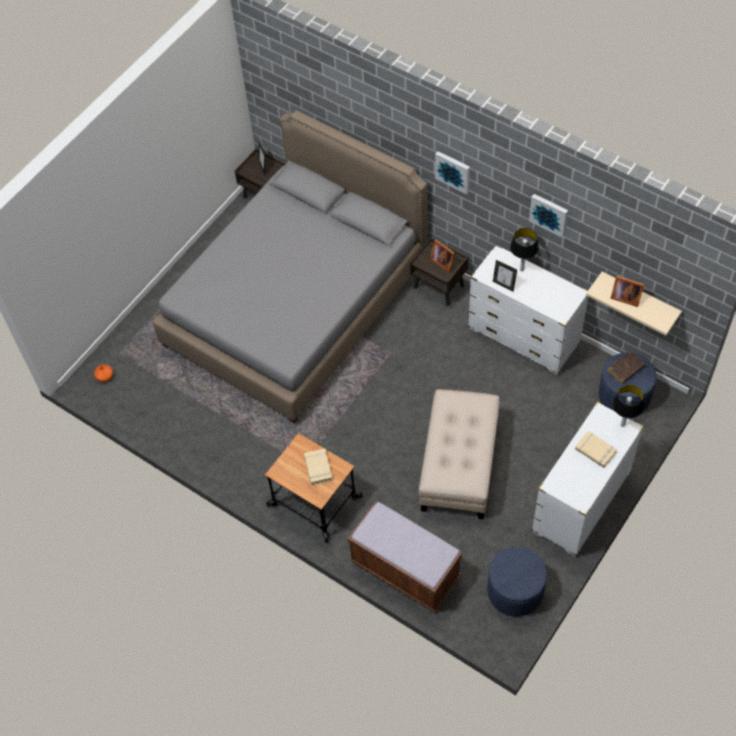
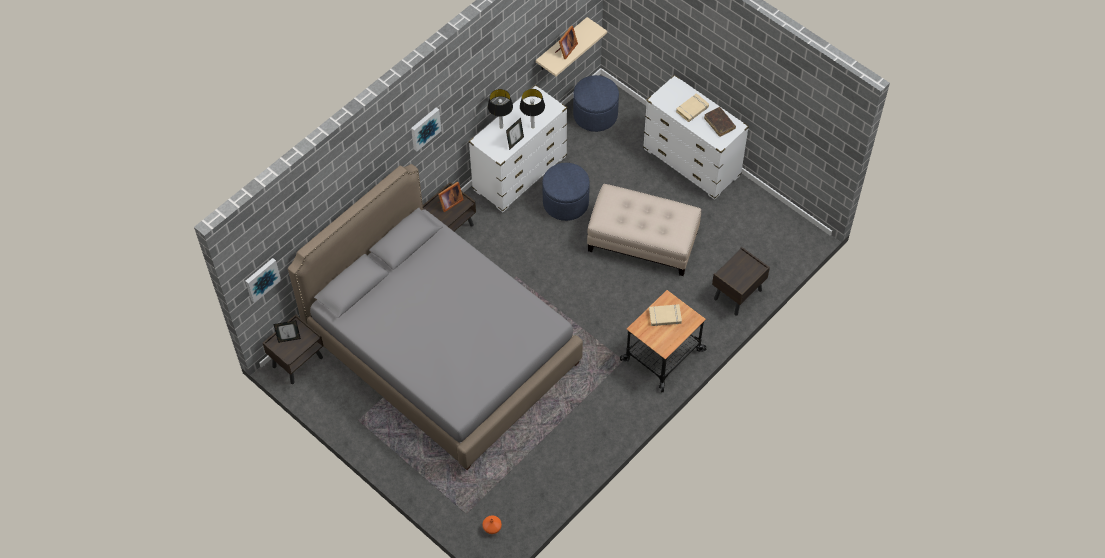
camera: 85 degrees left, 0 degrees up
(405, 570) = (737, 295): brown bench -> brown nightstand
(515, 590) = (765, 221): blue ottoman -> blue ottoman (565, 202)
(549, 214) = (495, 66): picture -> picture (261, 279)
(622, 424) = (670, 87): table lamp -> table lamp (532, 127)
(625, 369) = (592, 93): brown book -> brown book (719, 124)

